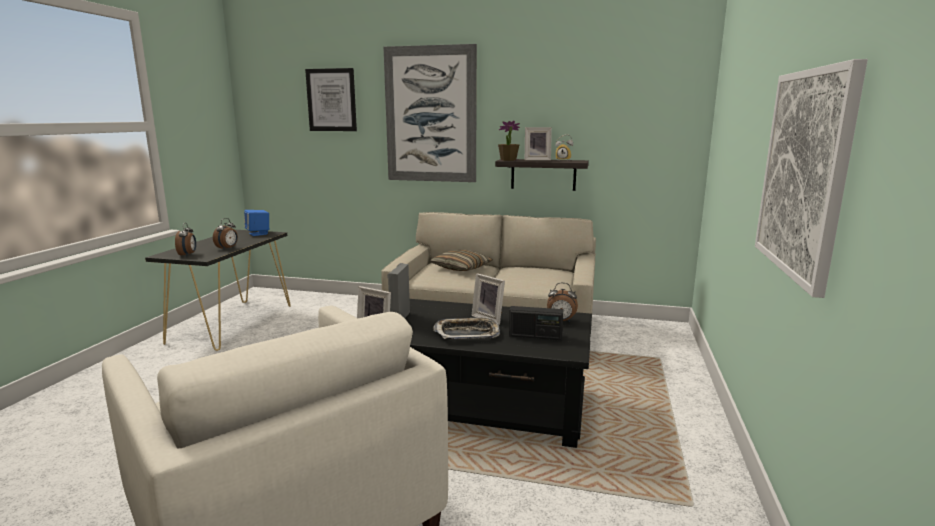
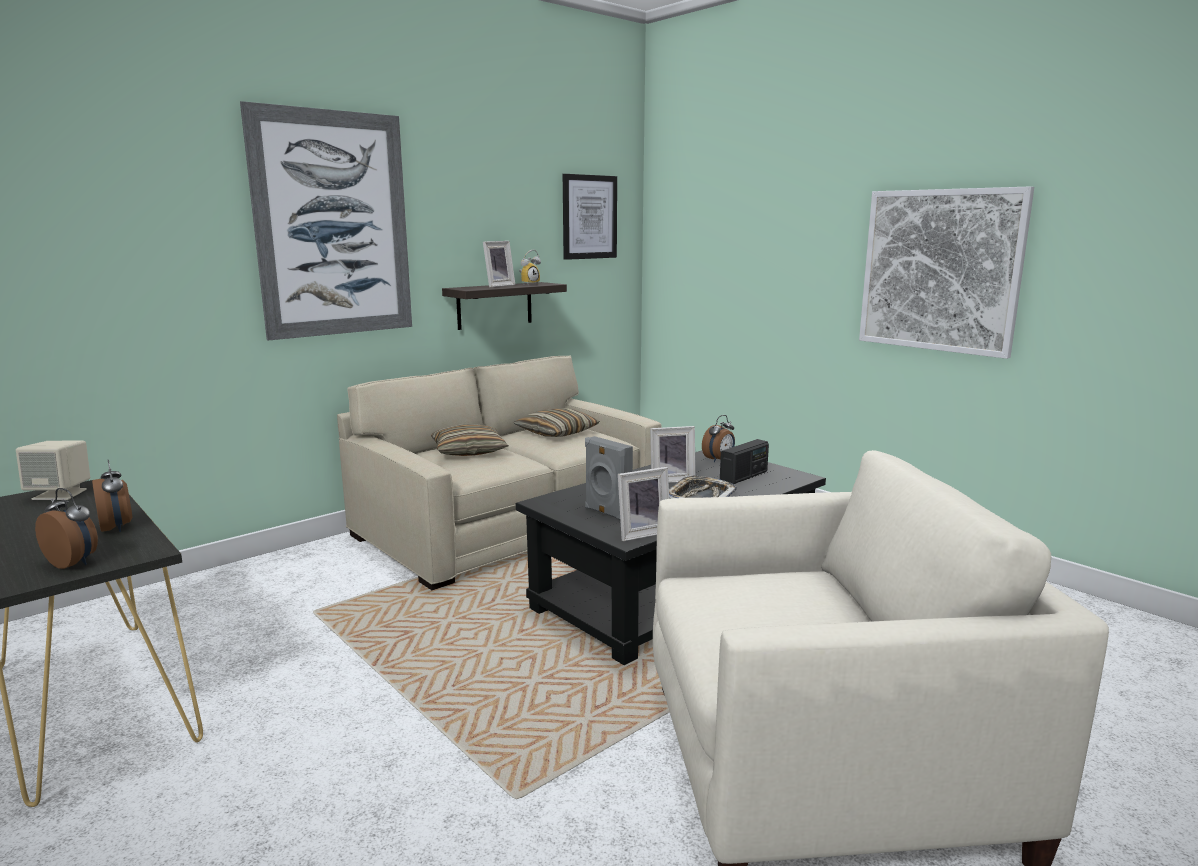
camera: 55 degrees left, 0 degrees up
(258, 234) = (61, 494): blue speaker -> beige speaker
(331, 100) = (128, 195): picture -> picture (589, 217)
(508, 160) = (470, 288): potted plant -> none
(535, 273) = (557, 433): none -> pillow

